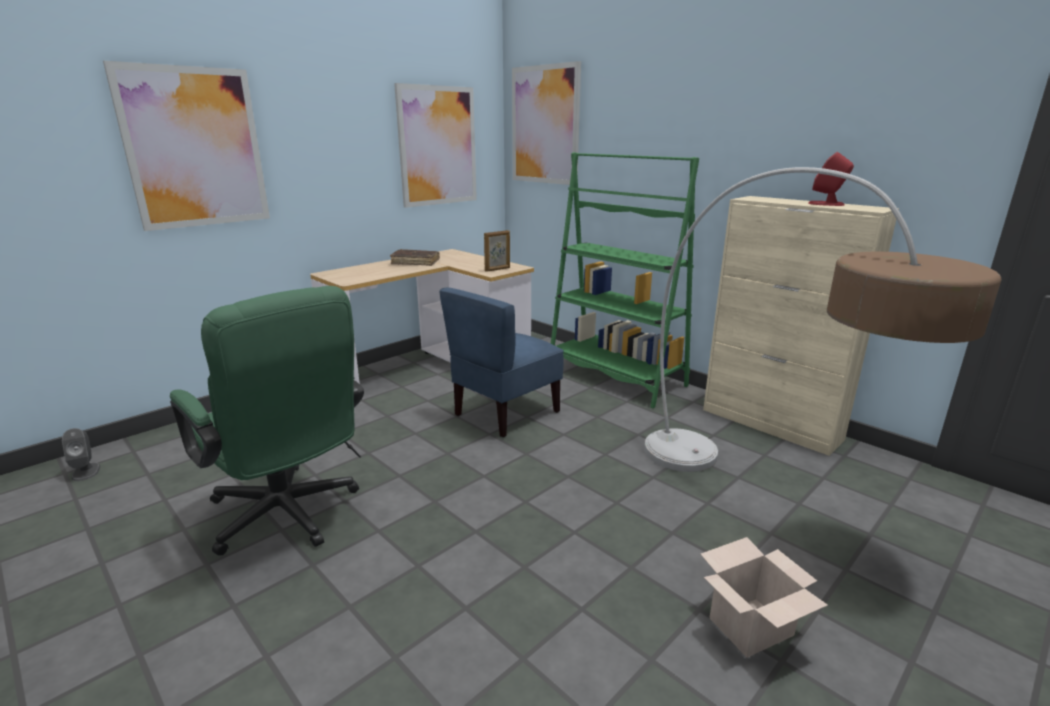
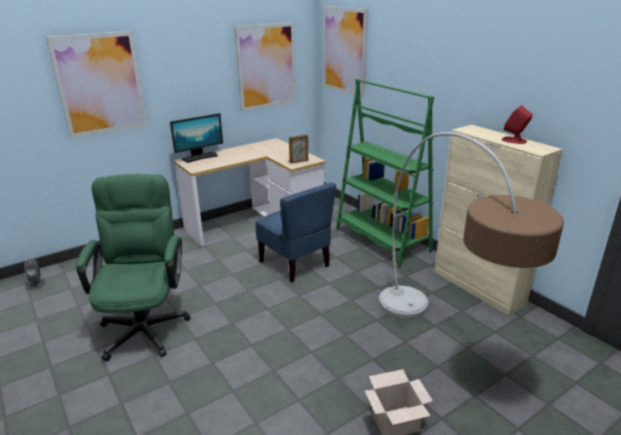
camera: 10 degrees right, 5 degrees up
(289, 517) = (146, 324): green office chair -> green office chair turned 150 degrees counterclockwise
(349, 269) = (200, 157): none -> monitor
(415, 262) = (246, 152): brown book -> none
(505, 413) = (295, 263): blue chair -> blue chair turned 90 degrees counterclockwise

